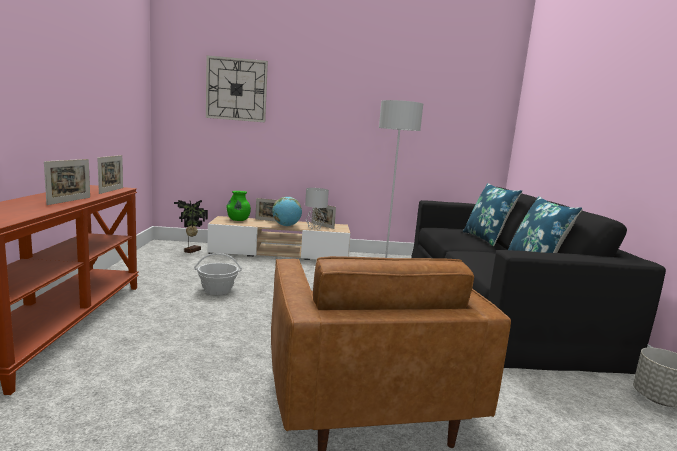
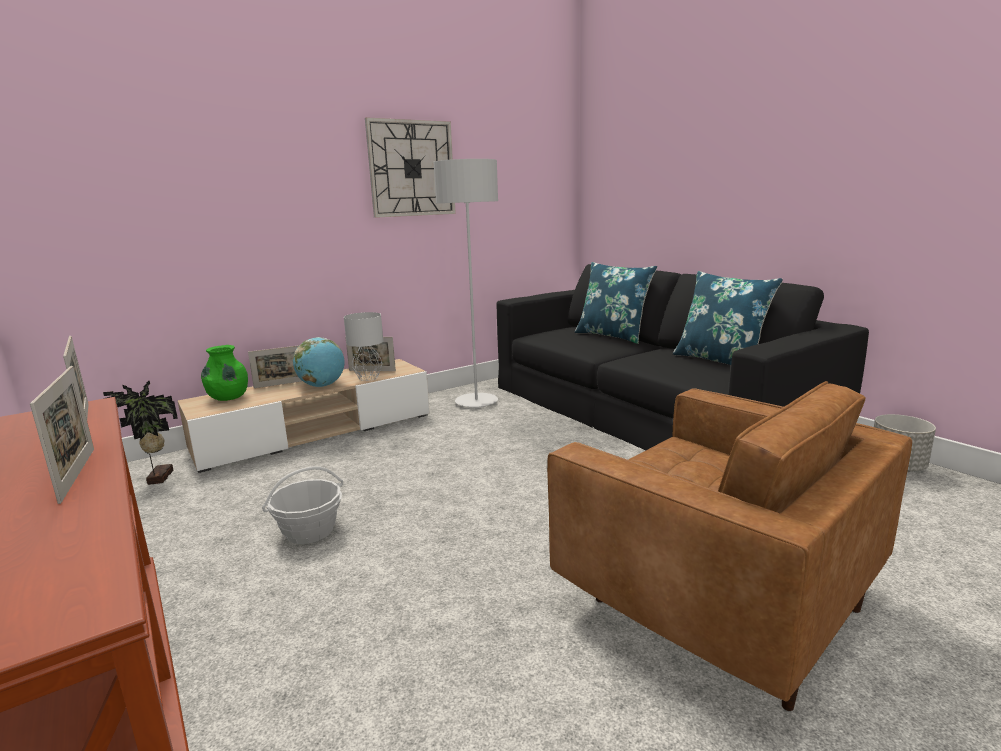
camera: 30 degrees left, 5 degrees up
(236, 89) = (163, 159): wall clock -> wall clock (412, 168)

